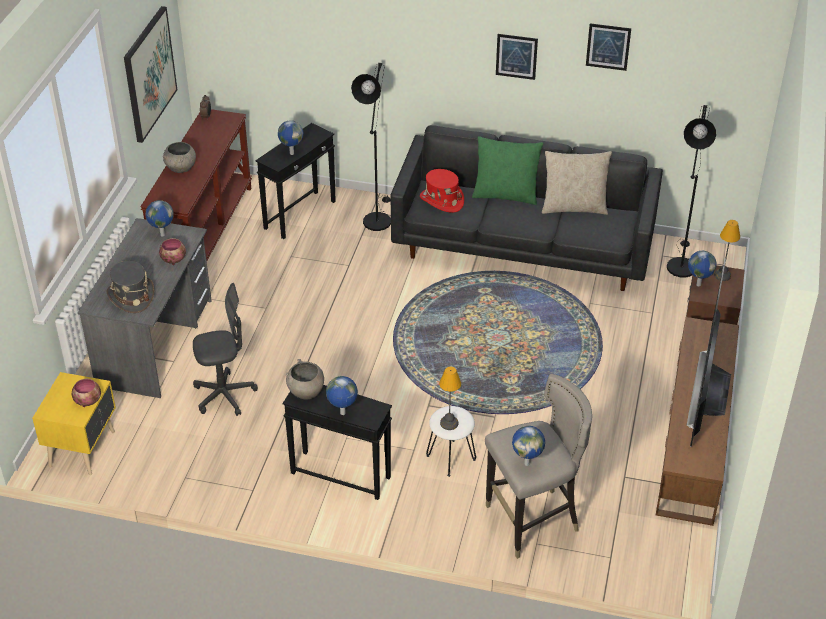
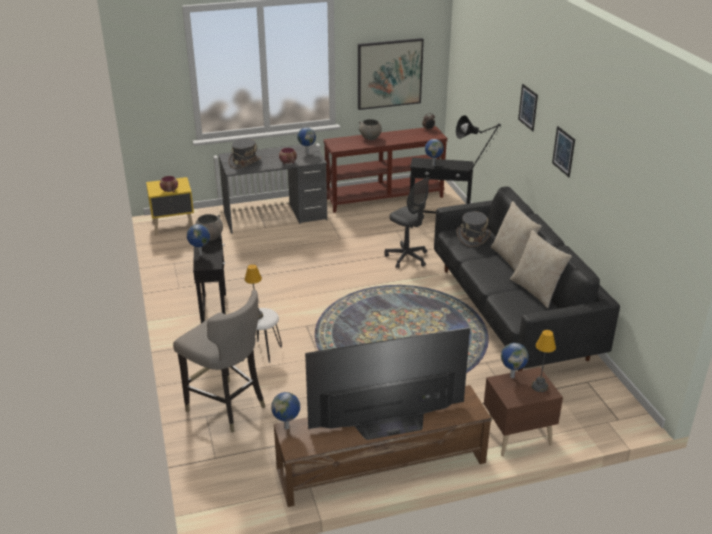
camera: 60 degrees right, 10 degrees down
(224, 395) = (251, 252): grey office chair -> grey office chair (407, 258)
(441, 200) = (473, 237): red hat -> grey hat
(505, 195) = (512, 259): green pillow -> beige pillow
(527, 463) = (199, 334): globe -> globe (287, 427)
(608, 46) = (608, 164): picture -> picture (528, 107)
(680, 264) = (589, 395): black floor lamp -> none

